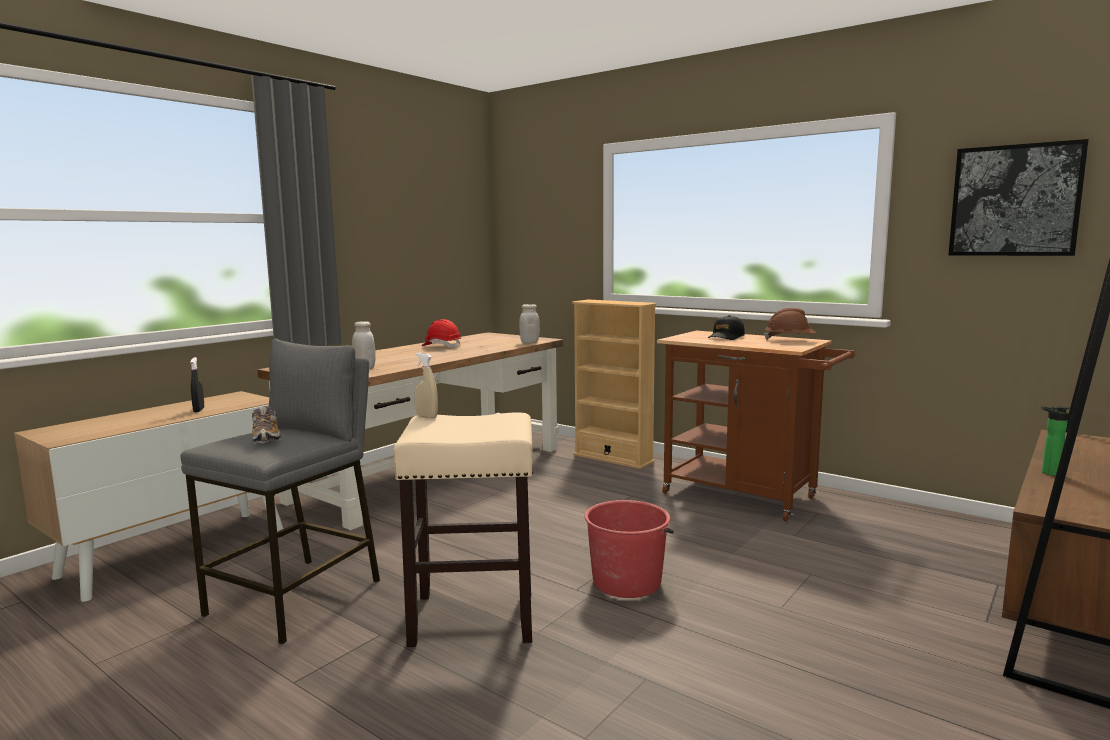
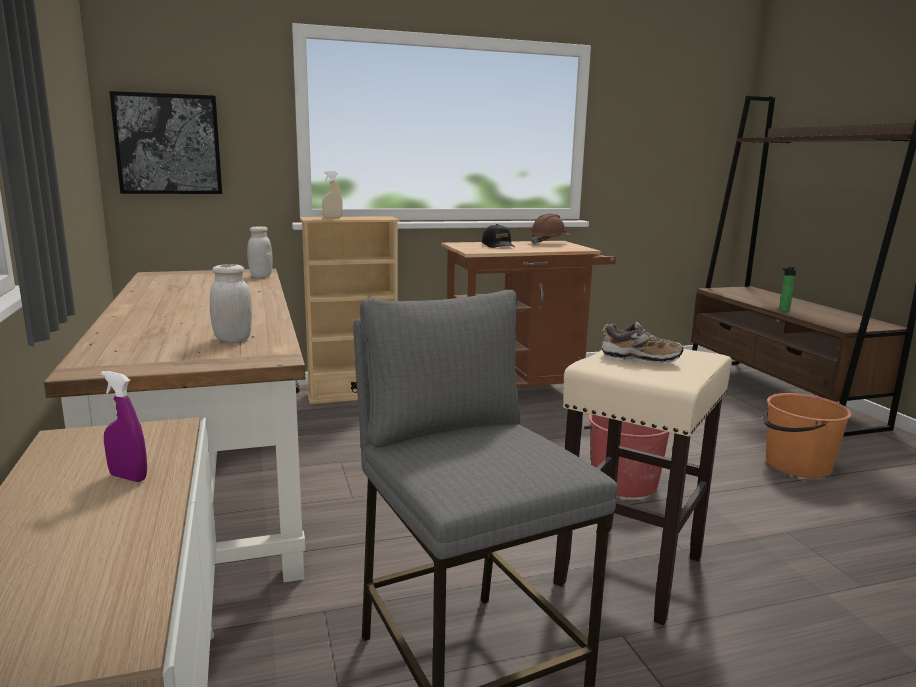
camera: 55 degrees left, 5 degrees up
(199, 410) = (128, 477): black spray bottle -> purple spray bottle
(266, 438) = (483, 453): shoe -> shoe (640, 358)
(427, 416) = (592, 363): beige spray bottle -> beige spray bottle (332, 218)
(442, 346) = (179, 296): red hard hat -> none
(842, 661) = (797, 465): none -> orange bucket
(1015, 201) = (661, 127): picture -> picture (168, 144)

